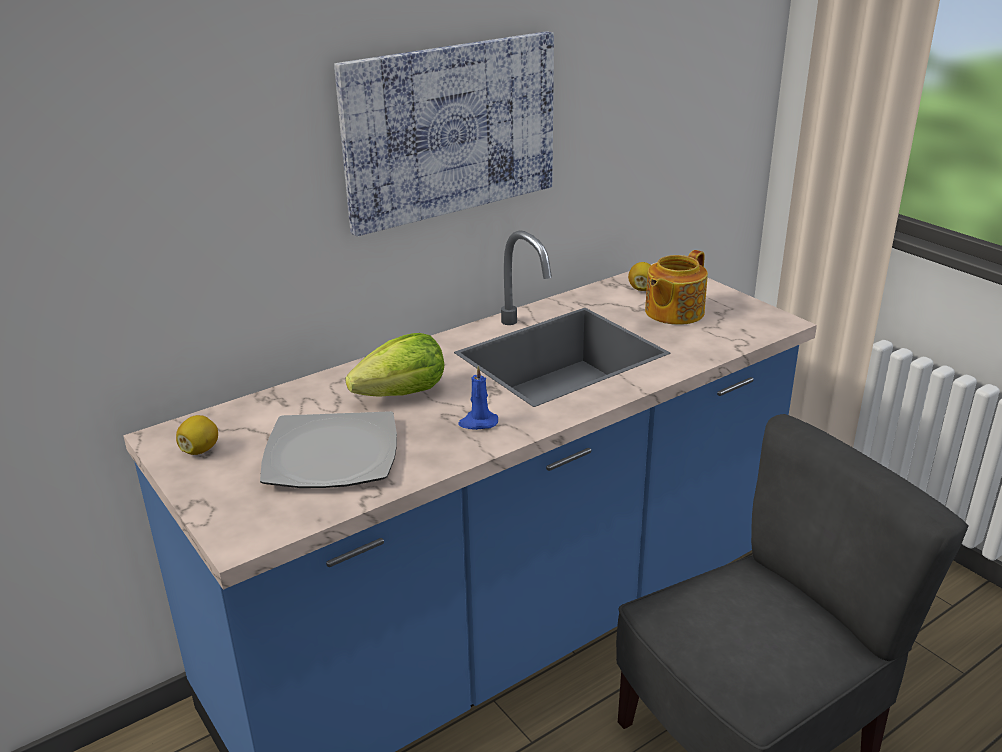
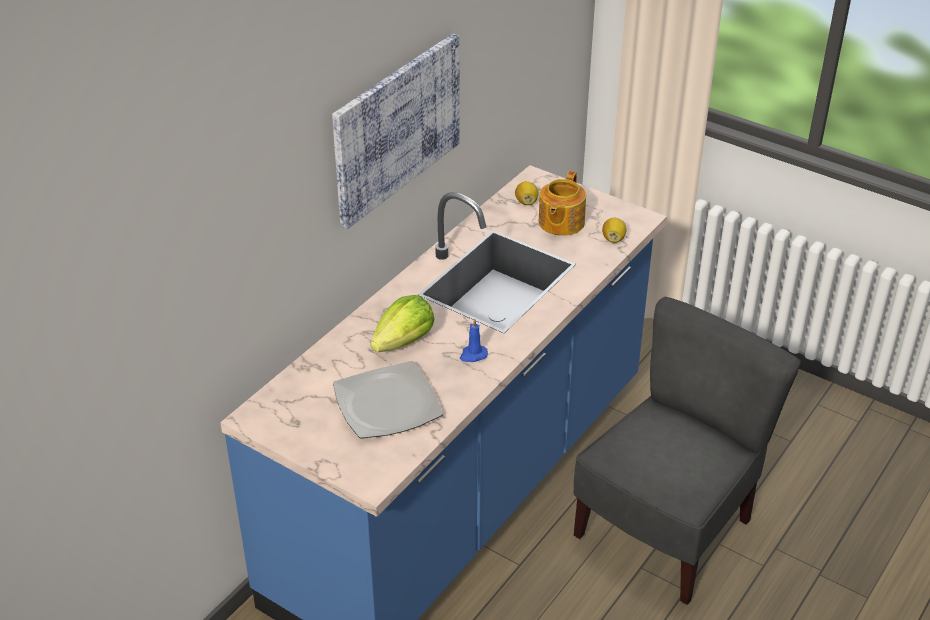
camera: 20 degrees left, 10 degrees up
(200, 450) = (289, 421): lemon -> lemon (613, 239)

